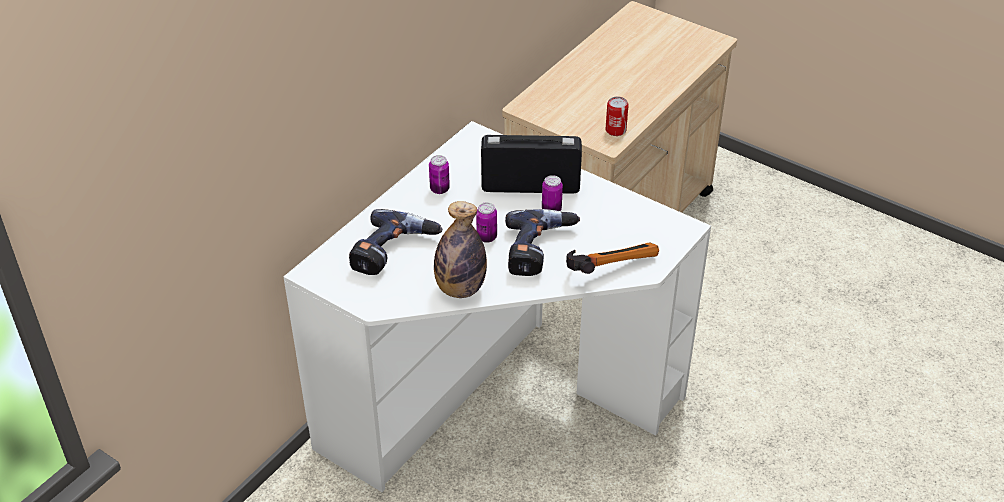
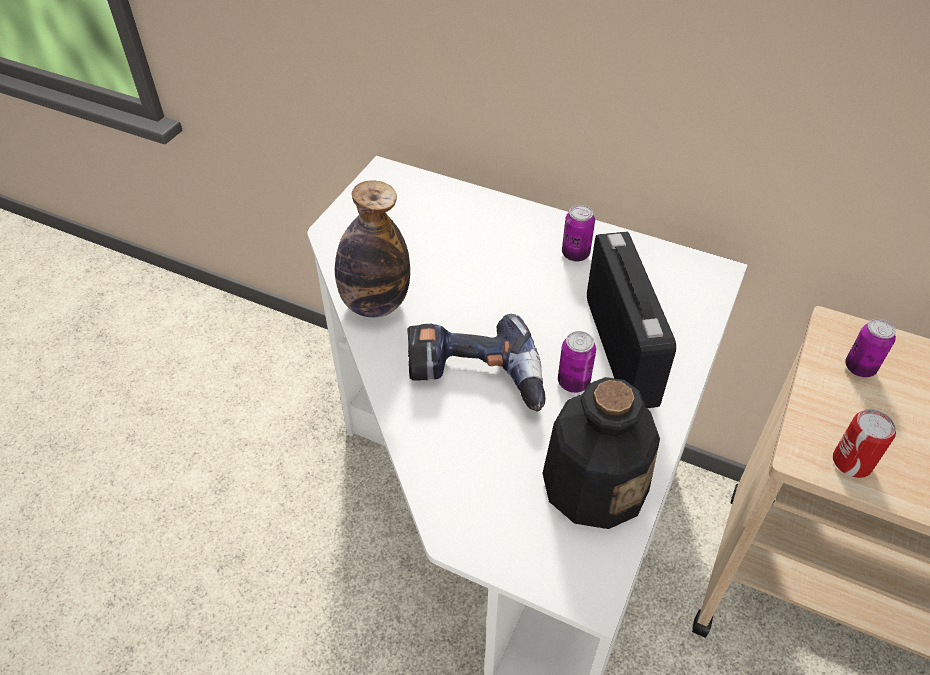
camera: 80 degrees right, 5 degrees up
(394, 252) = (434, 232): power drill -> none
(486, 237) = (487, 316): can -> can (859, 368)
(608, 266) = (455, 474): hammer -> none
(623, 214) = (594, 483): none -> bottle

